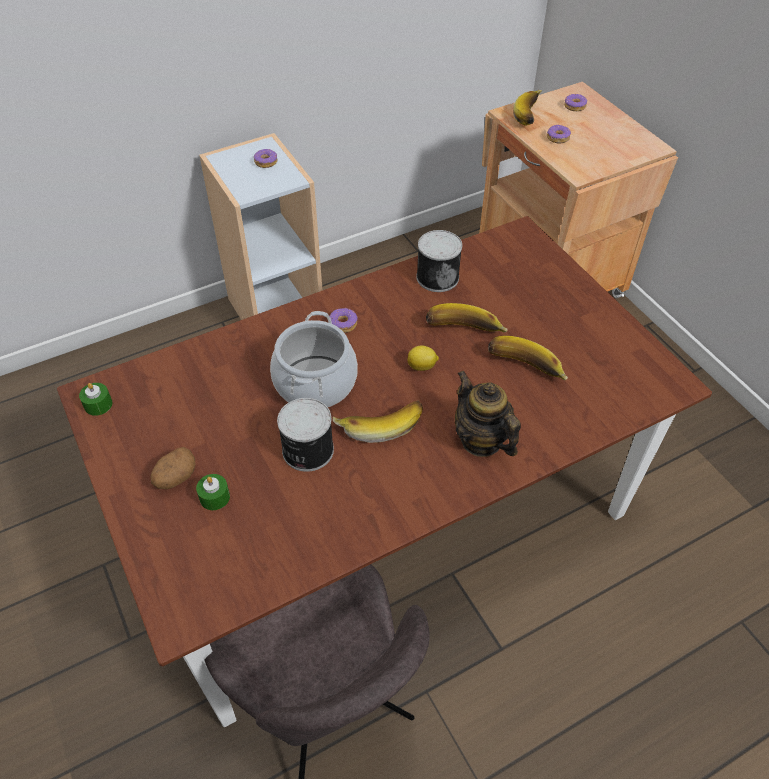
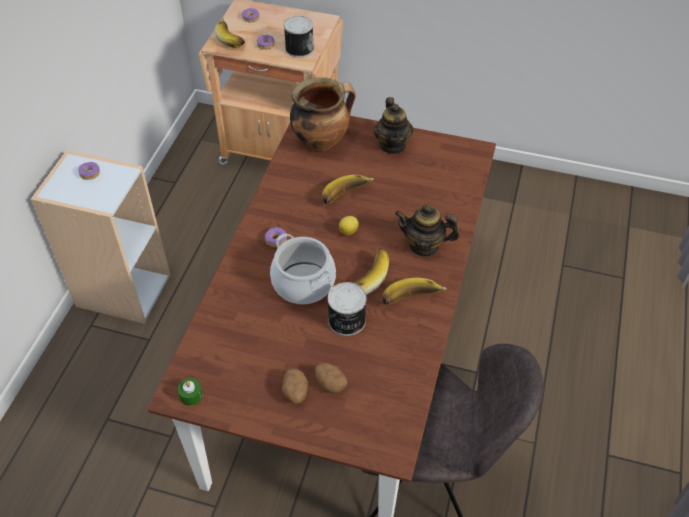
camera: 45 degrees left, 0 degrees up
(214, 497) = (330, 383): green candle -> potato
(437, 276) = (293, 175): can -> can (298, 48)
(507, 262) = (321, 140): none -> cooking pot
(524, 369) = (401, 194): banana -> banana (412, 301)
(579, 314) = (393, 145): none -> teapot

